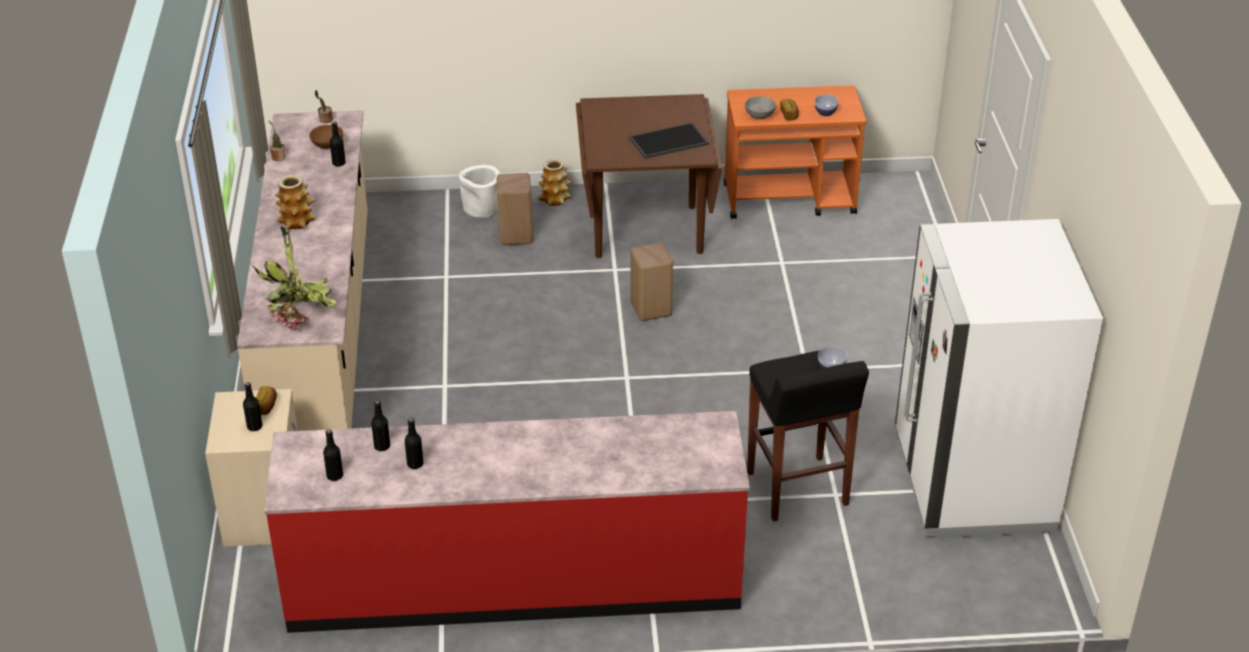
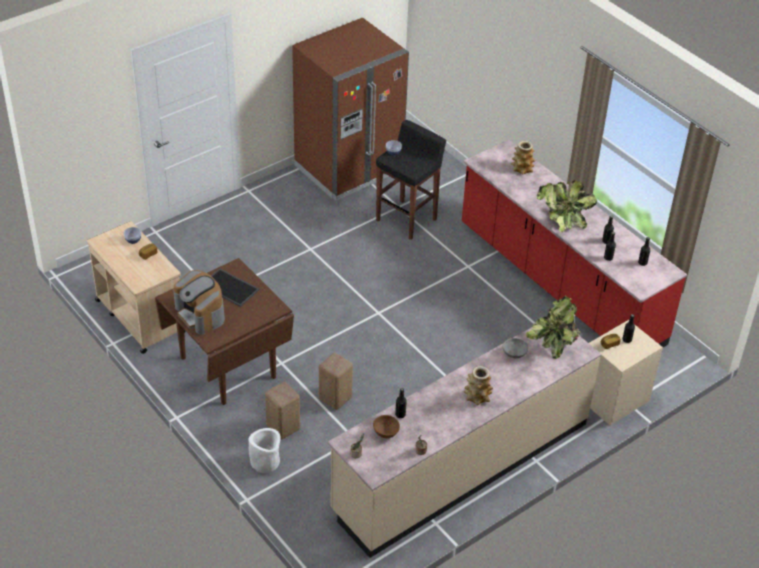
camera: 125 degrees left, 5 degrees up
(502, 441) = (561, 221): none -> potted plant
(555, 199) = (225, 429): vase -> vase (522, 169)
(644, 111) = (201, 314): none -> coffee machine
(650, 310) = (309, 329): beige stool -> beige stool (336, 398)
(759, 116) = (160, 267): grey bowl -> grey bowl (514, 355)
(790, 199) = (139, 316): orange cart -> beige cart
(972, 482) = (348, 169): white fridge -> brown fridge

